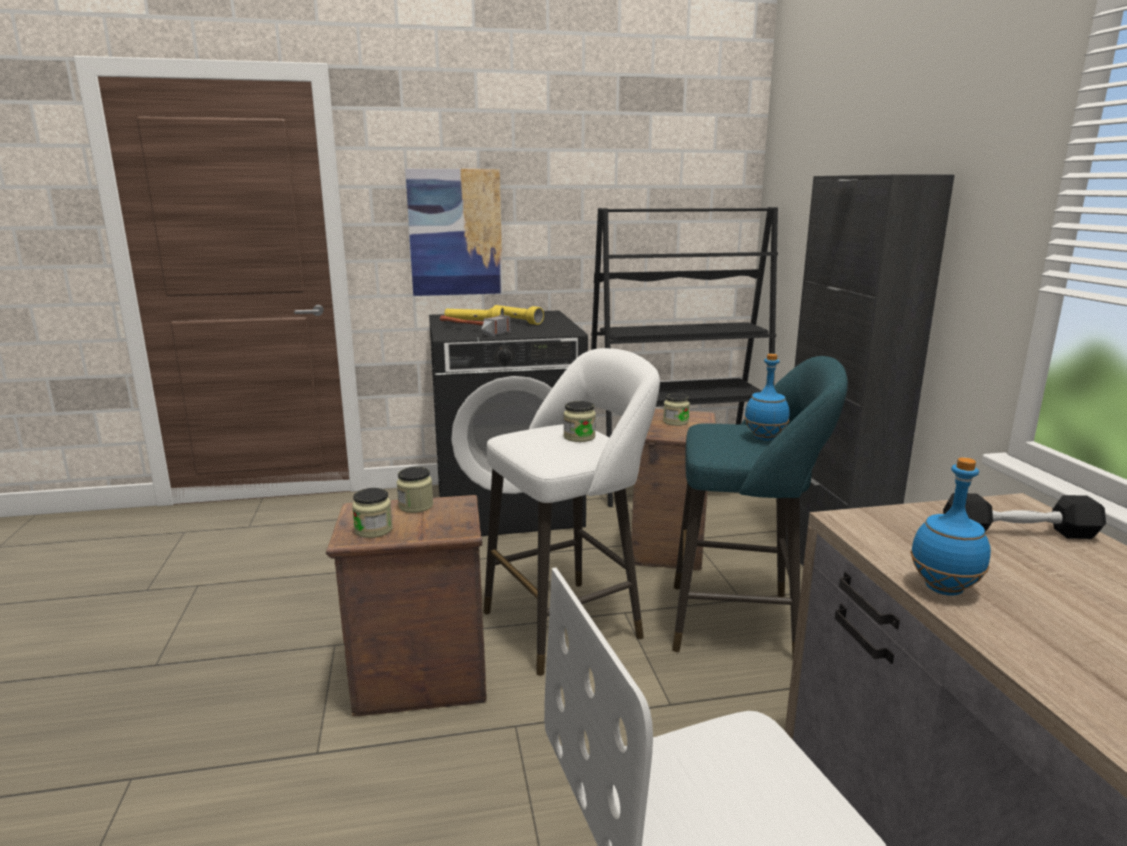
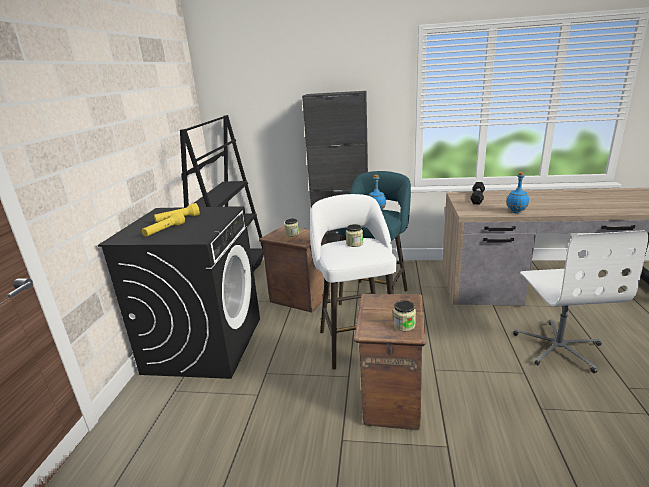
camera: 70 degrees left, 5 degrees up
(416, 506) = (373, 311): jar -> none
(455, 232) = (92, 170): picture -> none
(468, 330) = (188, 233): hammer -> none

